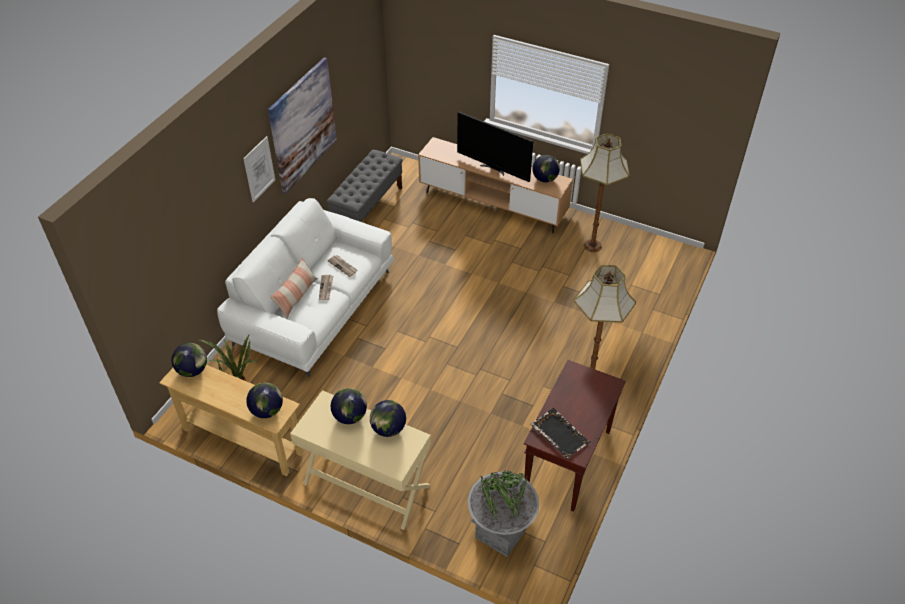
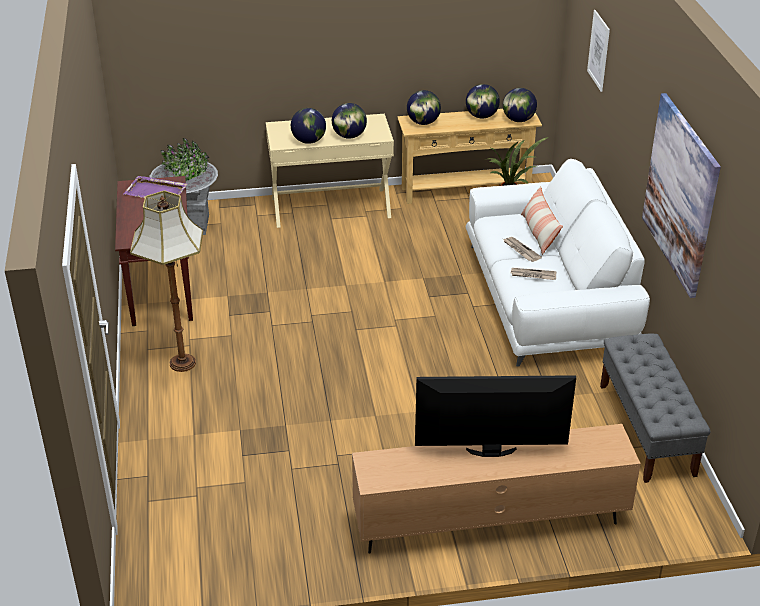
camera: 145 degrees right, 10 degrees down
(259, 169) = (643, 139): picture -> picture (598, 50)
(545, 179) = (401, 473): globe -> globe (481, 116)
(559, 434) = (156, 191): black tray -> purple tray
(592, 245) = (290, 530): floor lamp -> none

